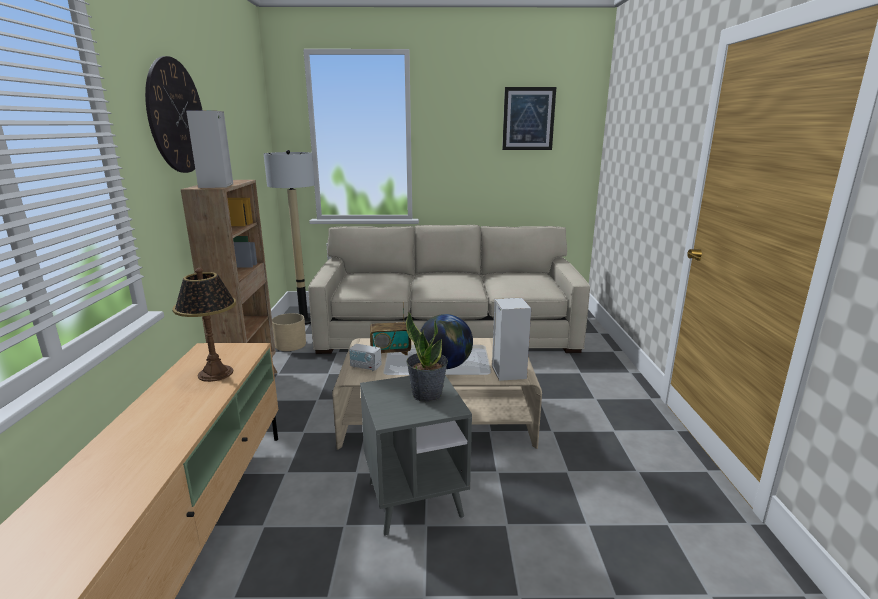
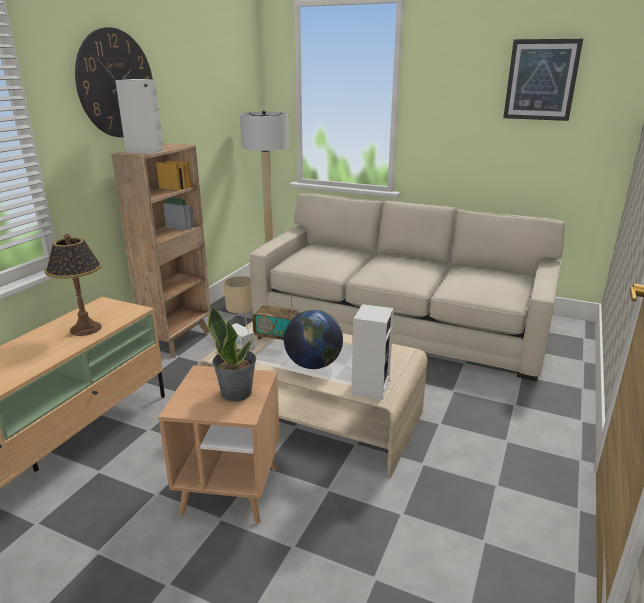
camera: 25 degrees right, 5 degrees up
(414, 499) = (230, 490): grey side table -> brown side table

